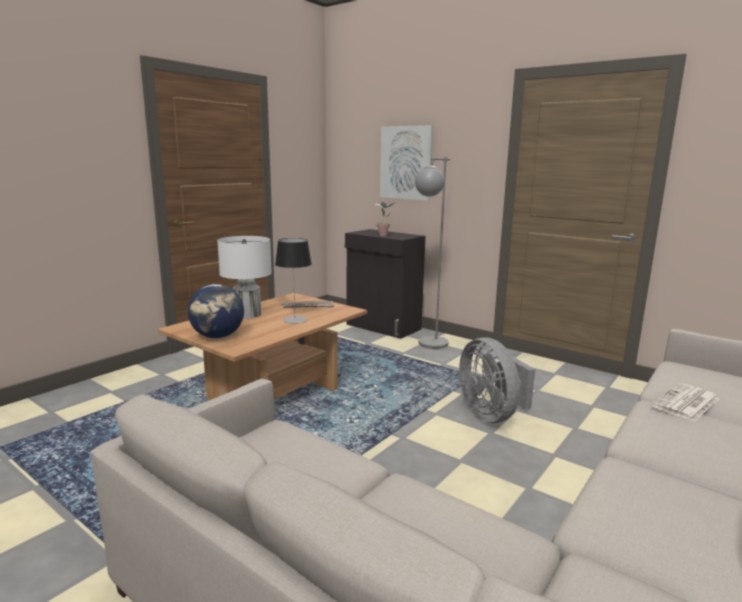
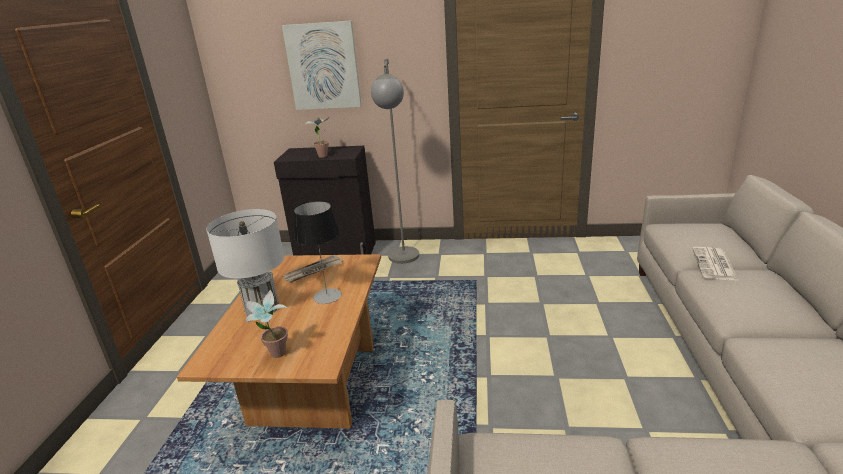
camera: 30 degrees left, 10 degrees up
(218, 336) = (275, 357): globe -> potted plant
(491, 415) = (530, 317): grey fan -> none

